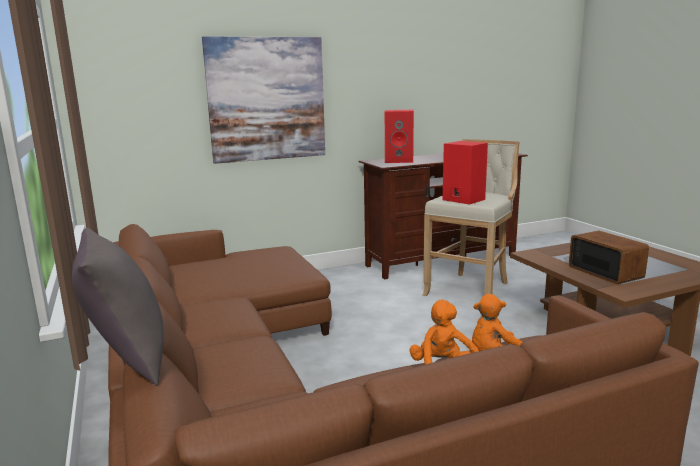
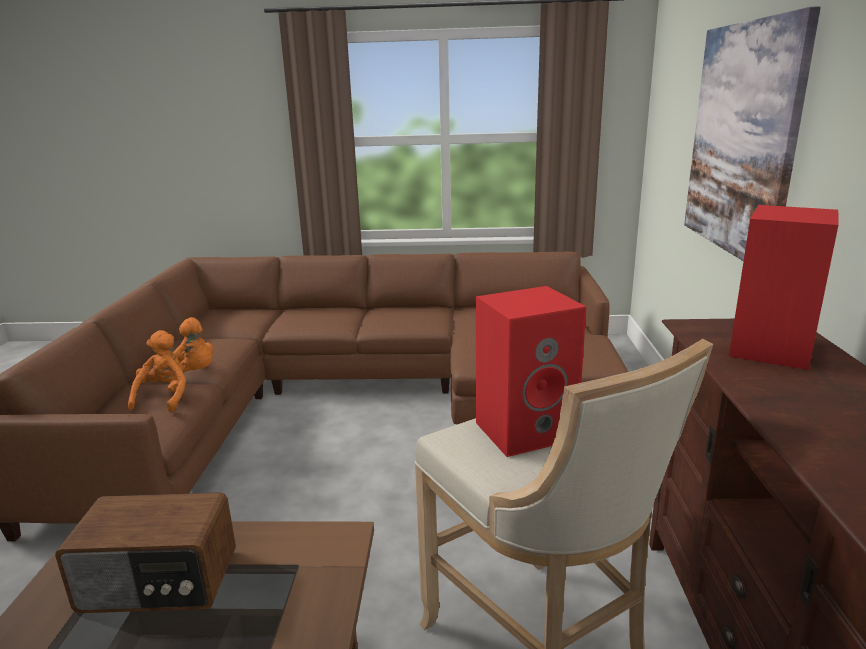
camera: 115 degrees right, 5 degrees up
(128, 360) = (268, 254): grey pillow -> none

